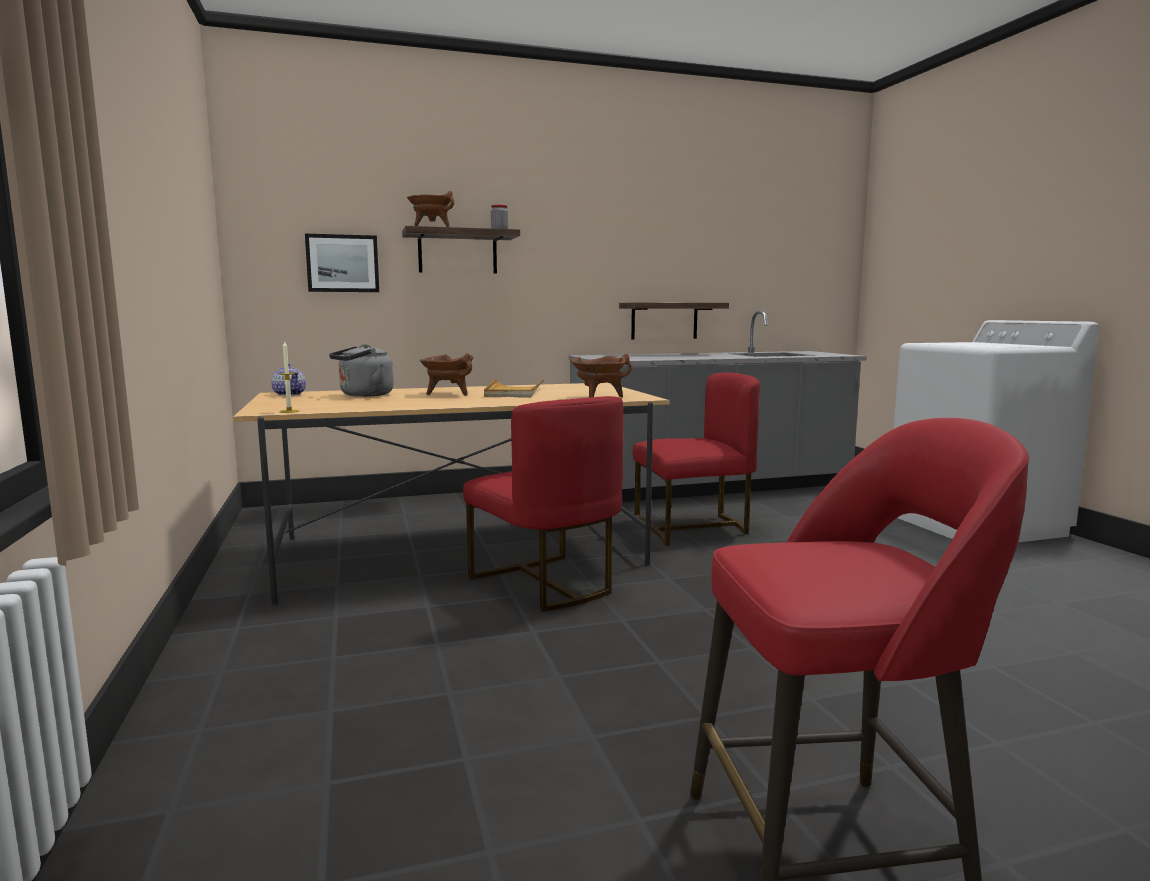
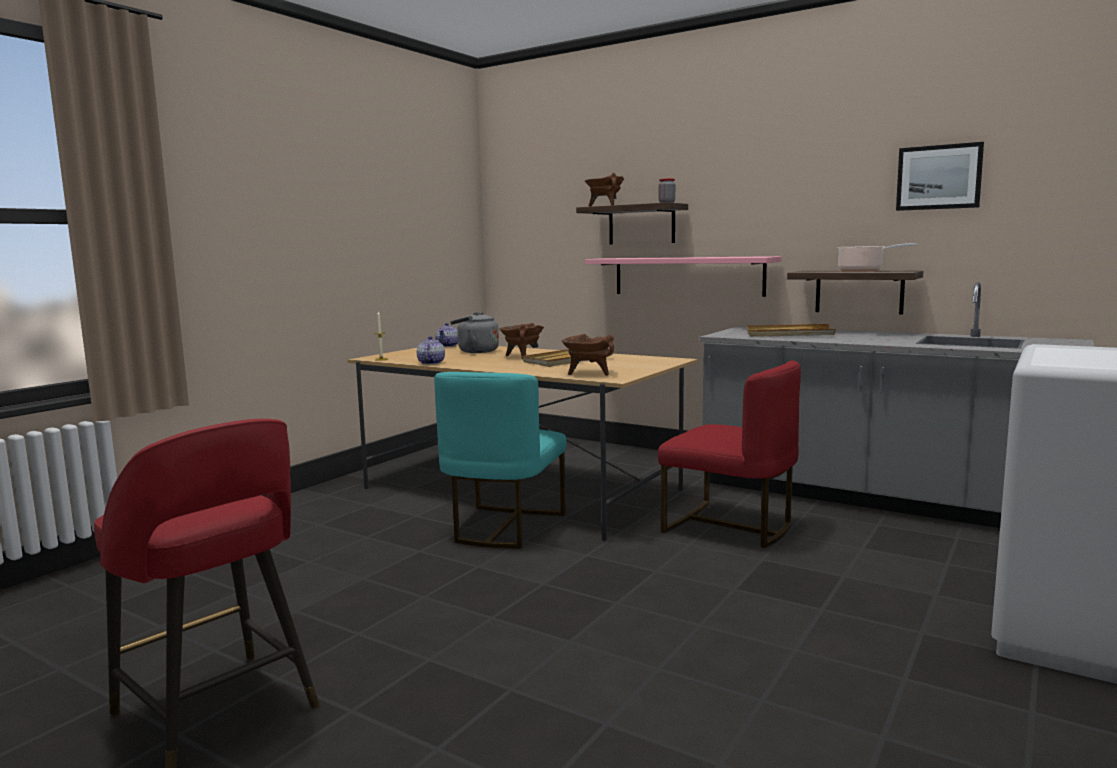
camera: 50 degrees right, 0 degrees up
(342, 263) = (555, 239): picture -> picture (939, 177)
(384, 407) = (430, 363): none -> teapot
(511, 308) = (687, 276): none -> pink shelf
(545, 584) = (504, 527): red chair -> turquoise chair
(646, 357) = (788, 334): none -> beige tray
(680, 302) = (863, 271): none -> cooking pot

